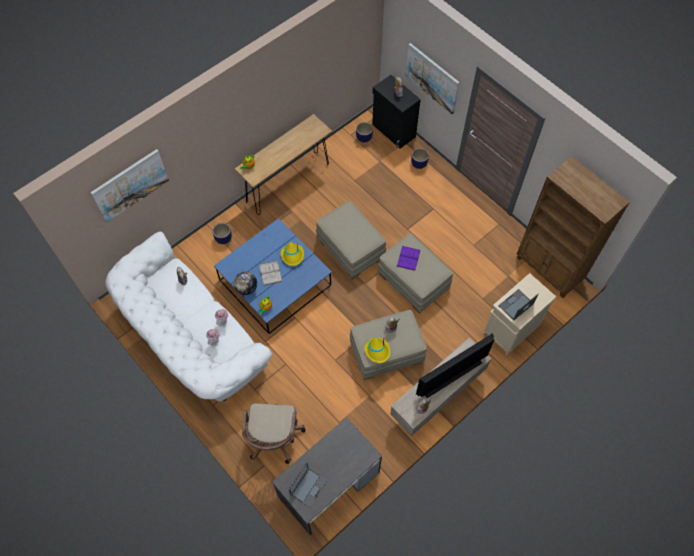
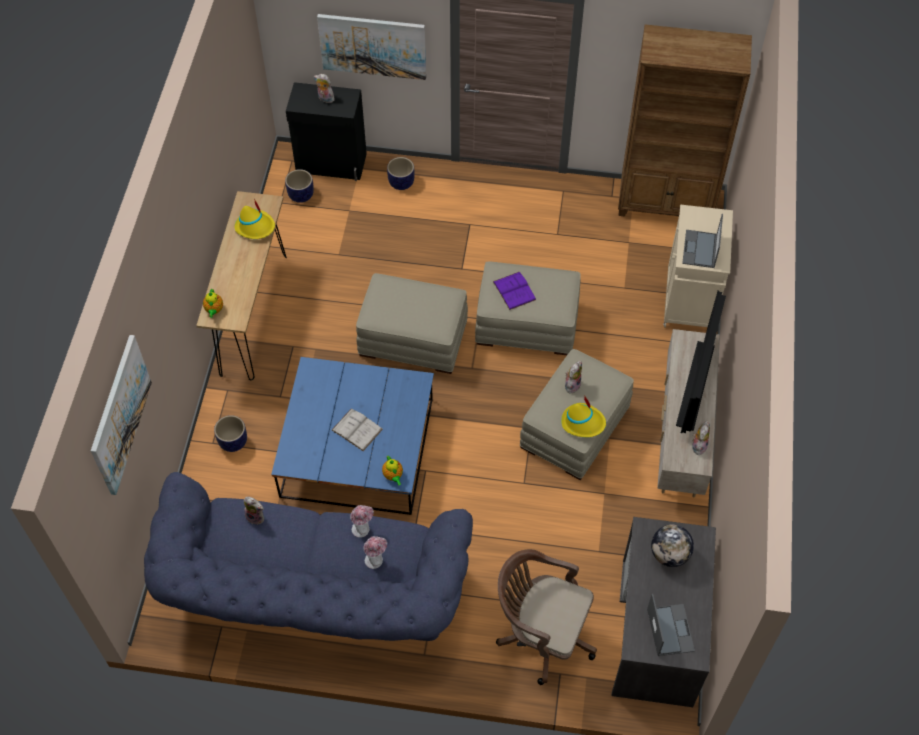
camera: 40 degrees left, 5 degrees down
(191, 338) = (314, 596): white sofa -> blue sofa
(246, 288) = (344, 470): globe -> globe (669, 554)
(273, 439) = (541, 634): brown office chair -> brown office chair turned 150 degrees clockwise
(292, 255) = (365, 389): yellow hat -> yellow hat (255, 227)

